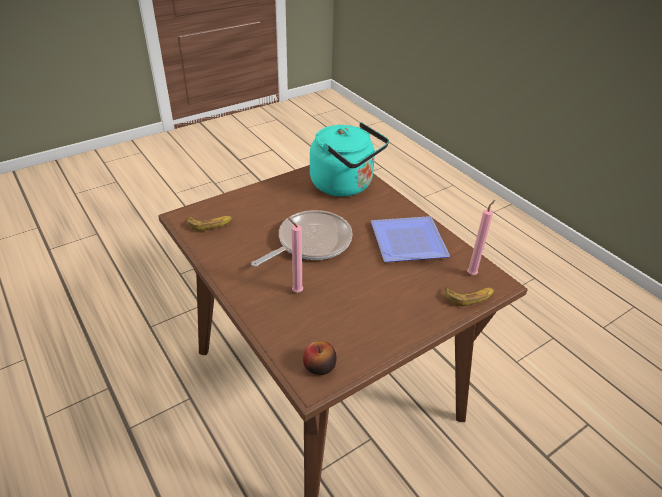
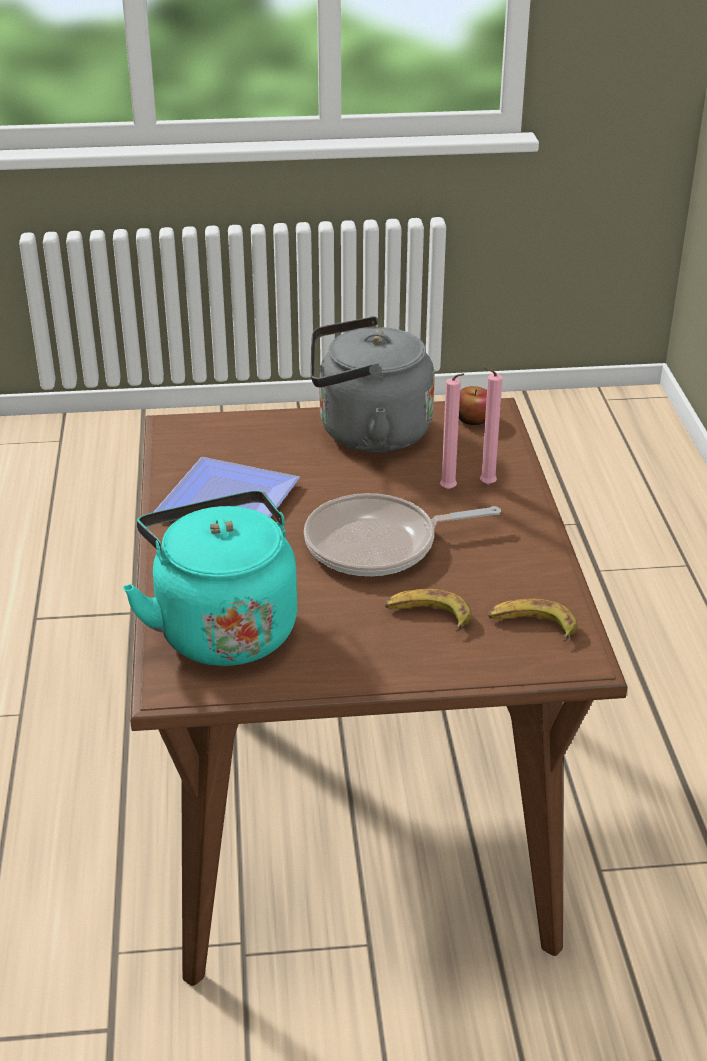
camera: 150 degrees left, 5 degrees down
(381, 321) = (367, 433): none -> grey kettle
(469, 297) = (232, 423): banana -> banana (428, 616)
(472, 273) = (192, 442): pink candle -> pink candle (485, 485)

